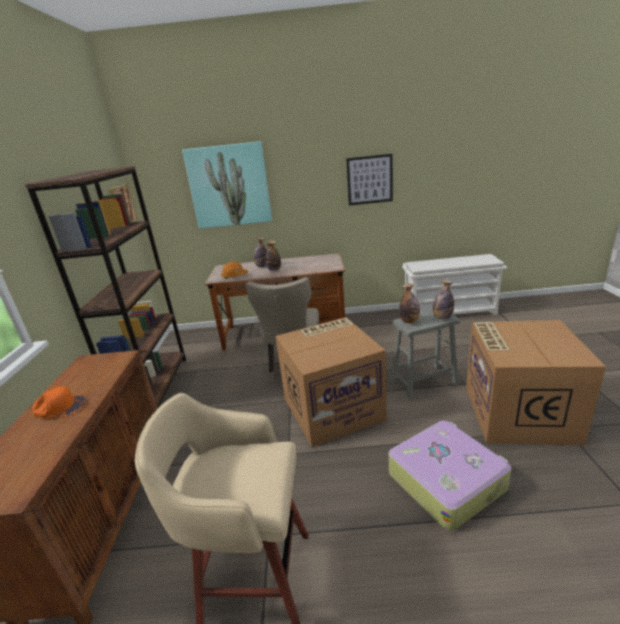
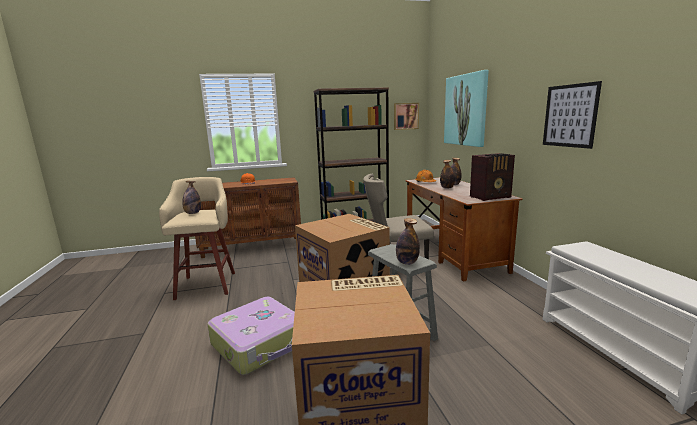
camera: 75 degrees right, 10 degrees down
(328, 260) = (491, 197): none -> radio
(409, 321) = (391, 249): bottle -> bottle (193, 213)

